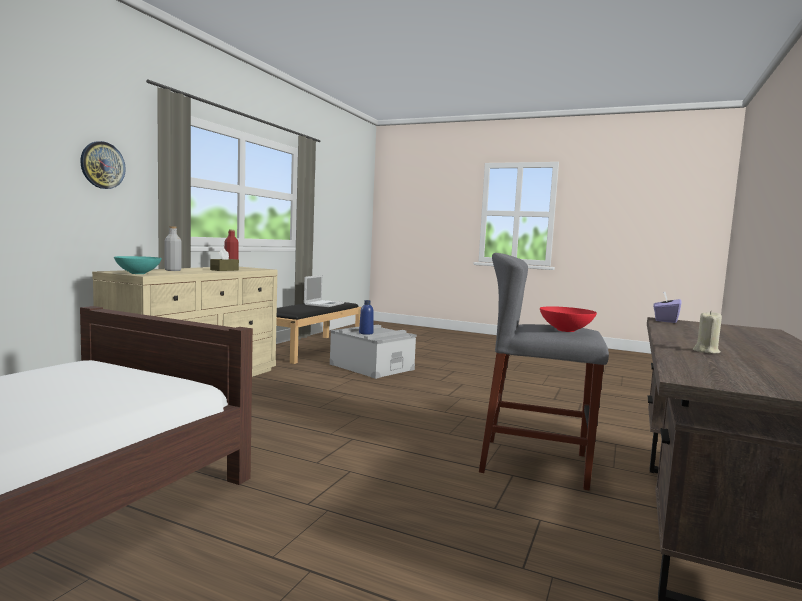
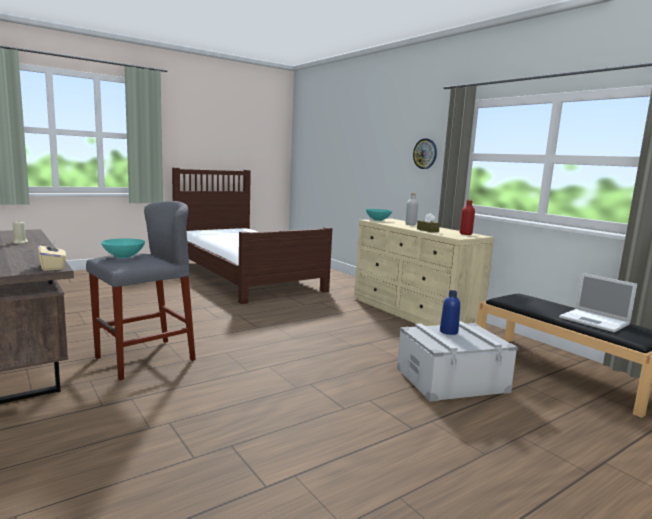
camera: 120 degrees right, 5 degrees up
(567, 330) = (123, 257): red bowl -> turquoise bowl
(665, 320) = (52, 267): purple tissue box -> beige tissue box

